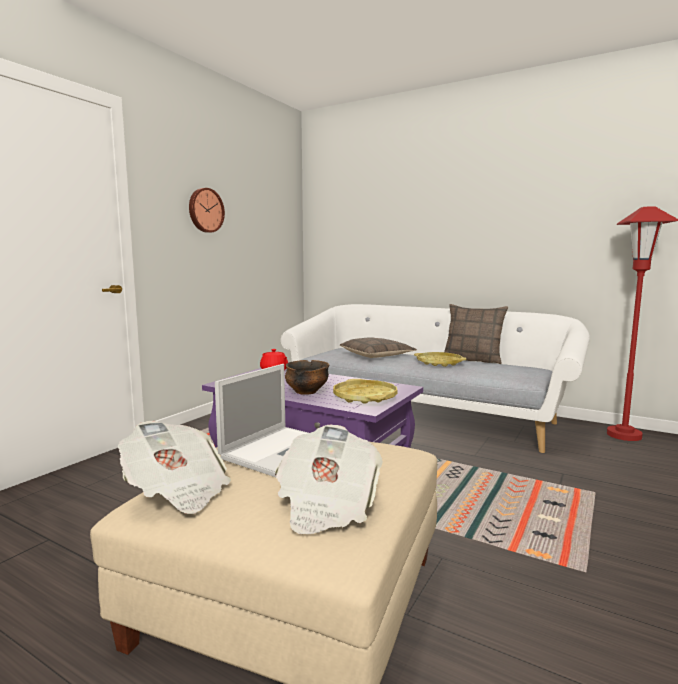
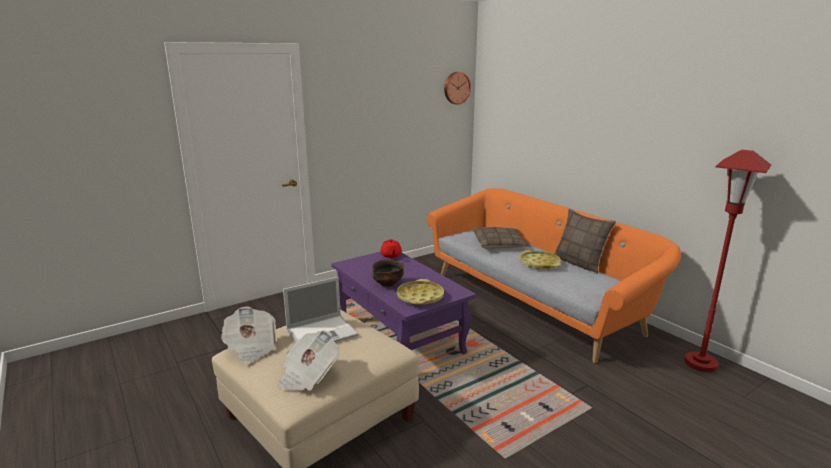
camera: 25 degrees right, 10 degrees up
(205, 210) = (369, 113): wall clock -> wall clock (456, 88)
(424, 414) = (534, 301): white sofa -> orange sofa

